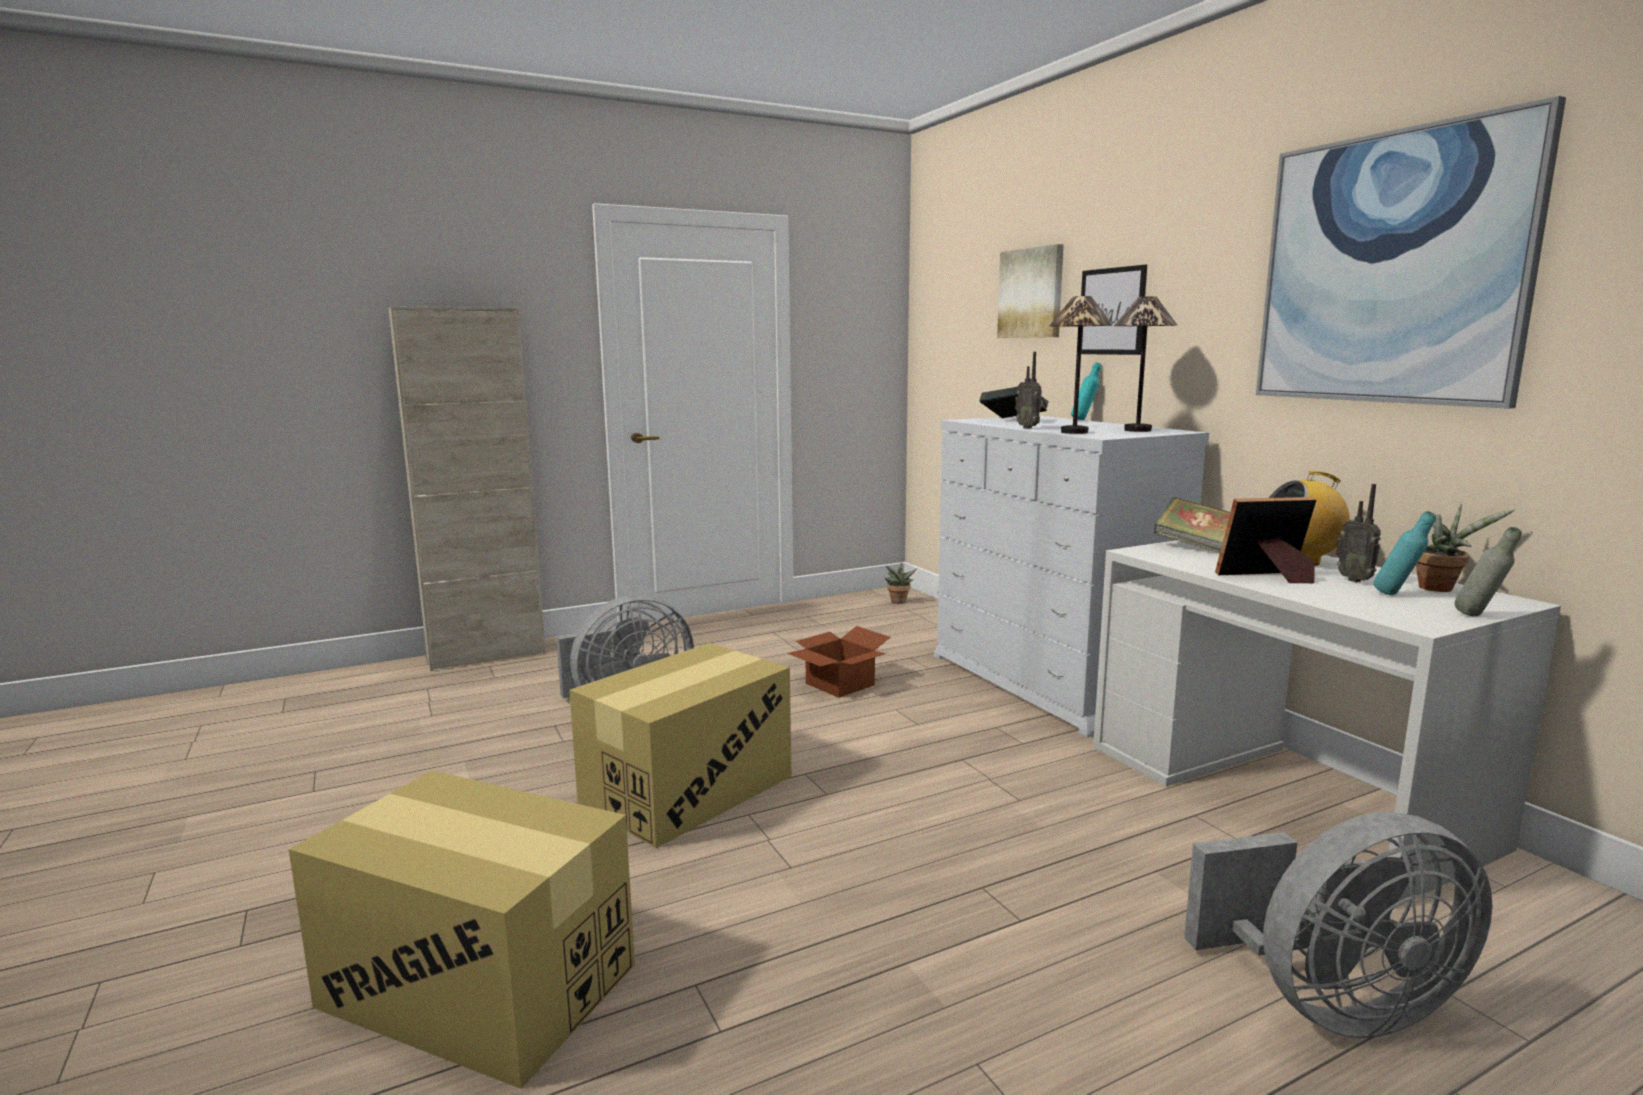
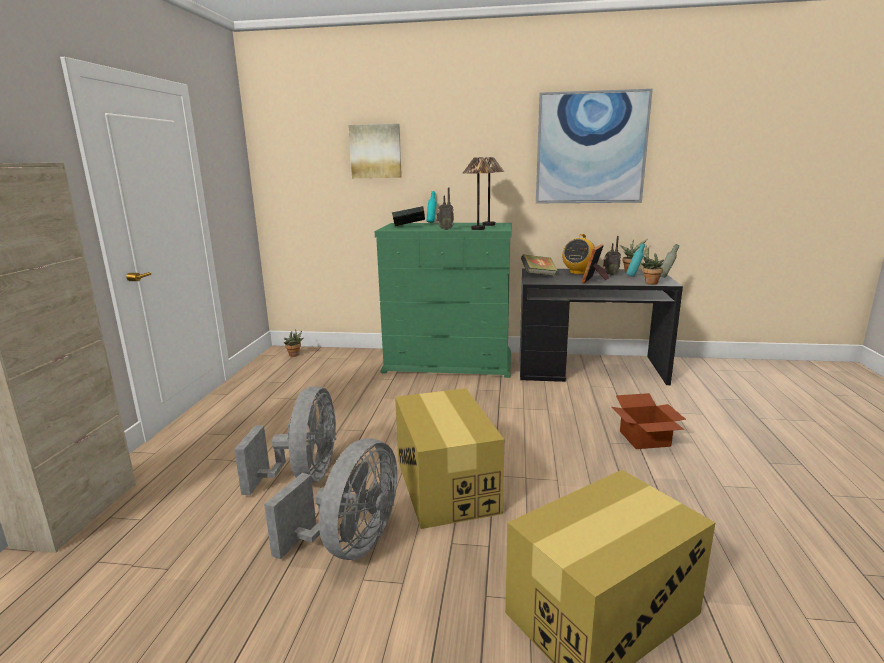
camera: 55 degrees left, 5 degrees up
(838, 684) = (375, 405): cardboard box -> cardboard box (644, 439)
(1052, 681) = (449, 362): white dresser -> green dresser
(1111, 311) = (440, 163): picture -> none
(1280, 793) = (588, 368): white desk -> black desk
(1332, 1005) = (715, 415): grey fan -> grey fan (349, 544)
(1373, 611) = (649, 282): none -> potted plant

